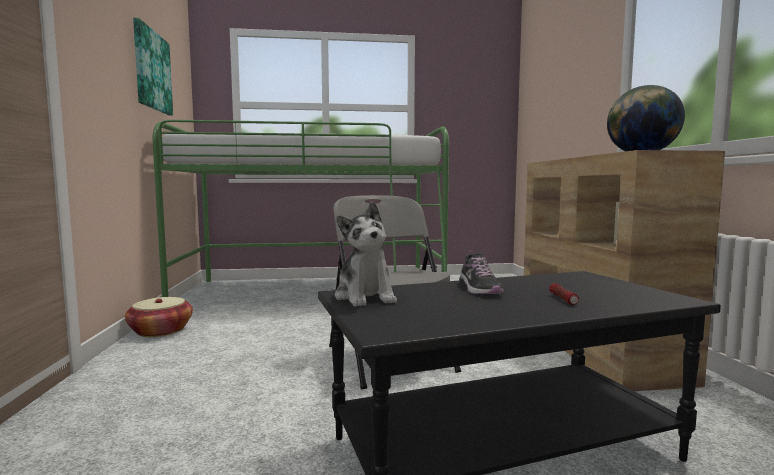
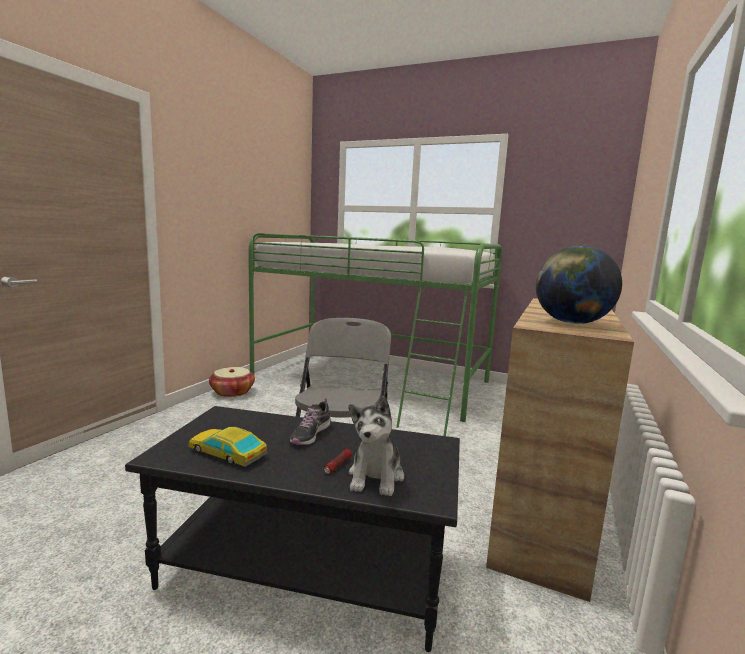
camera: 30 degrees right, 5 degrees up
(151, 71) = (257, 193): picture -> none
(365, 297) = (223, 420): plush toy -> plush toy (376, 477)
(448, 314) = (227, 453): none -> toy car

